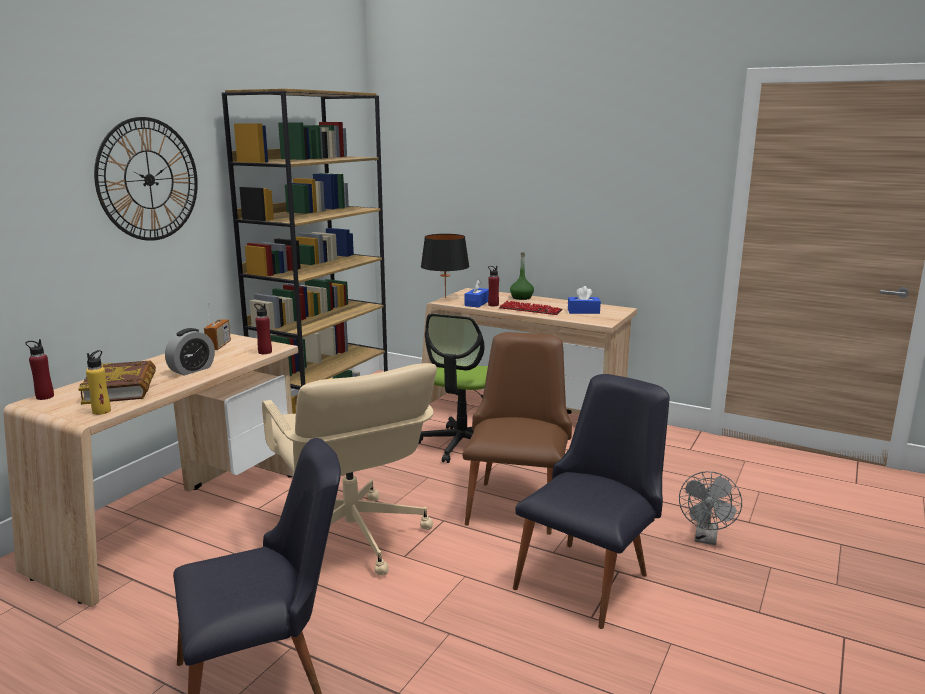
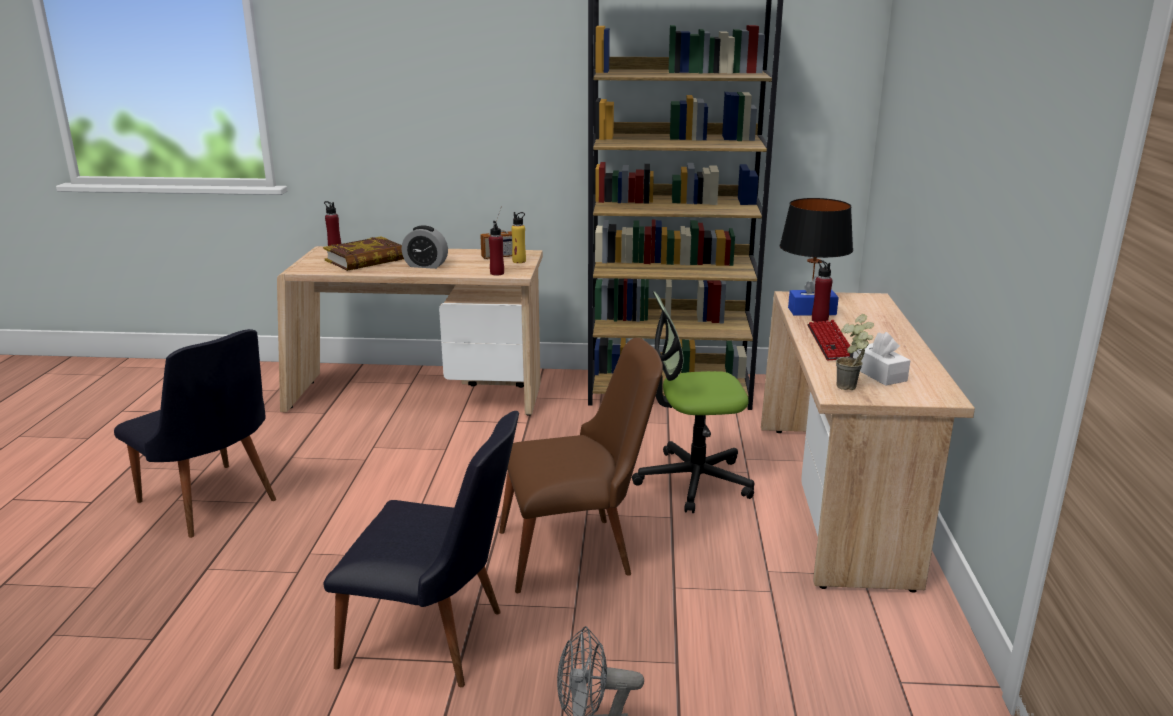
camera: 65 degrees right, 5 degrees up
(101, 411) = (314, 268): yellow bottle -> yellow bottle (519, 261)
(149, 179) = (498, 80): wall clock -> none
(352, 538) = (434, 478): beige office chair -> none
(521, 297) = (889, 328): green bottle -> none
(583, 311) = (879, 374): blue tissue box -> white tissue box
(598, 319) = (851, 389): none -> potted plant

